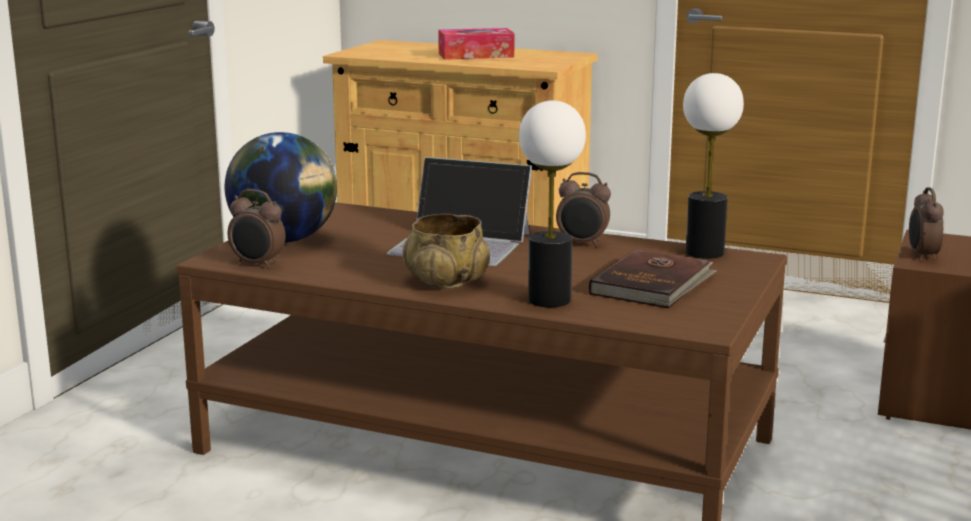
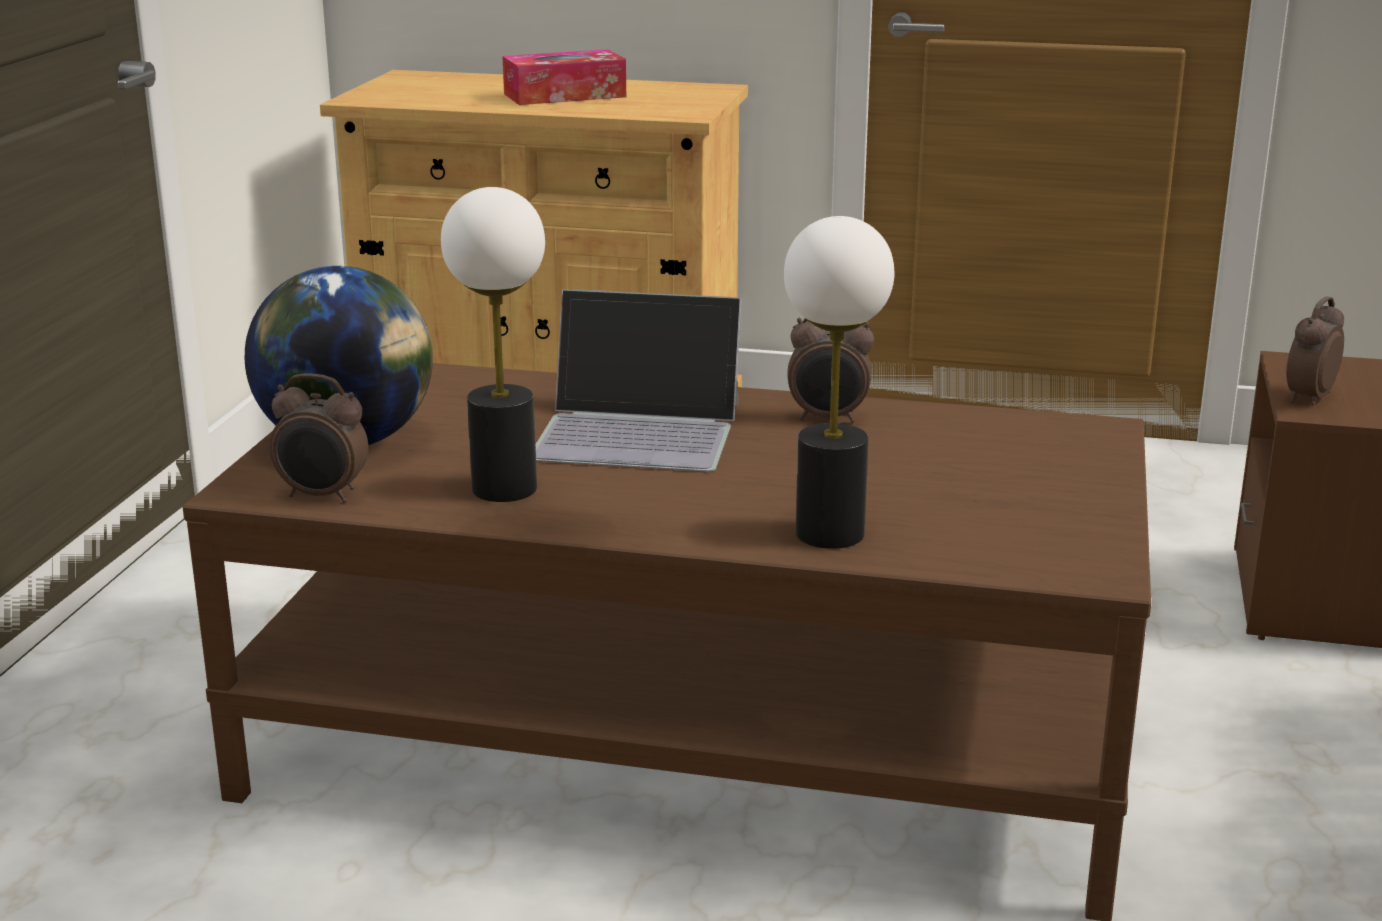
camera: 10 degrees left, 5 degrees up
(447, 281) = (650, 507): beige bowl -> none
(653, 284) = (975, 490): brown book -> none
(705, 252) = (1022, 423): table lamp -> table lamp (505, 488)
(921, 256) = (1307, 398): alarm clock -> alarm clock turned 45 degrees clockwise

